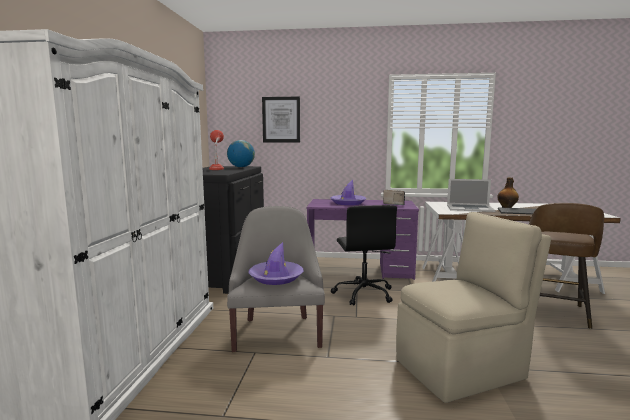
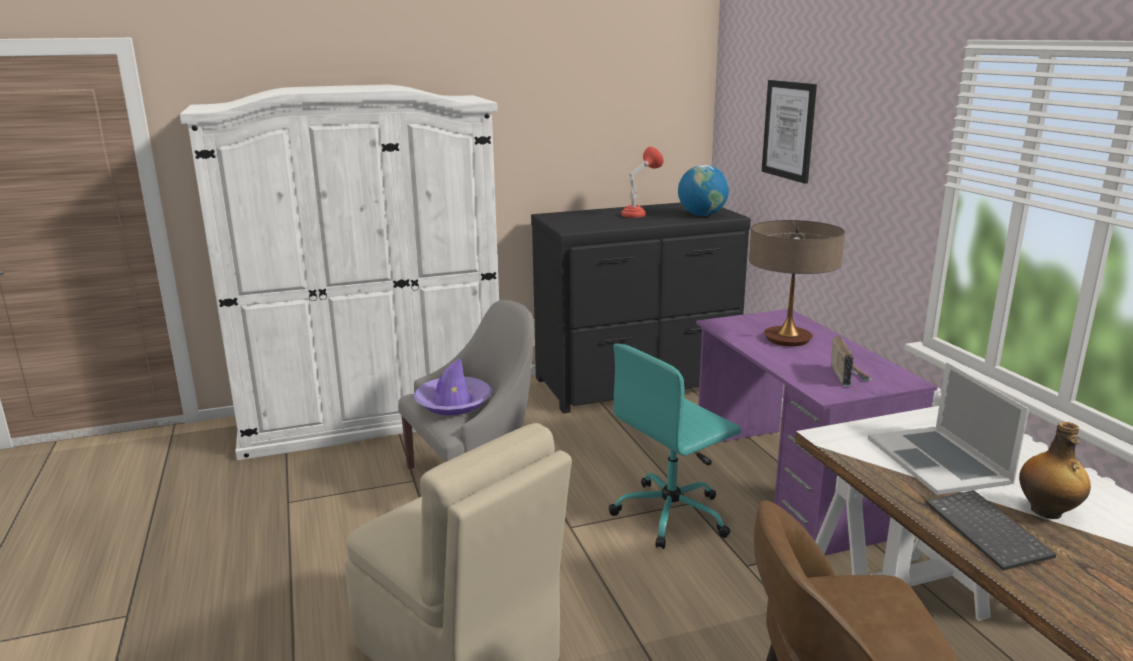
camera: 65 degrees right, 10 degrees up
(348, 203) = (787, 339): purple hat -> table lamp
(363, 293) = (672, 514): black office chair -> turquoise office chair

